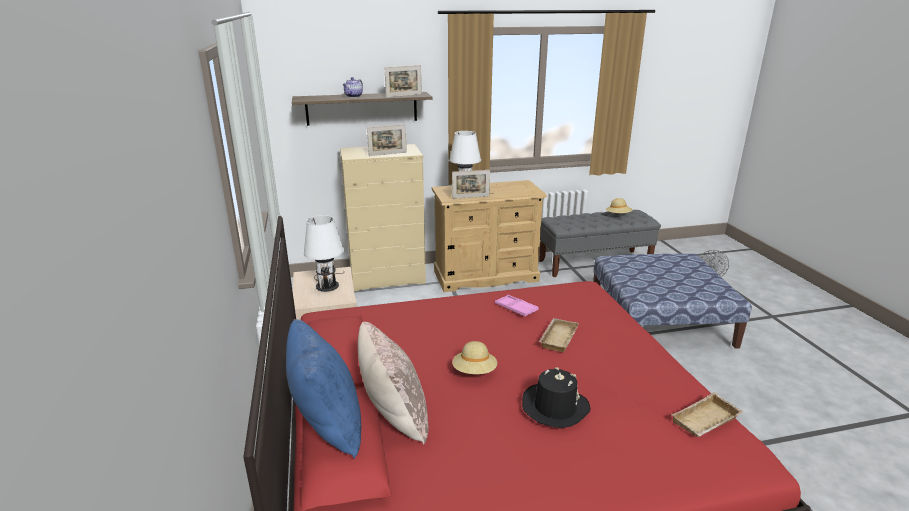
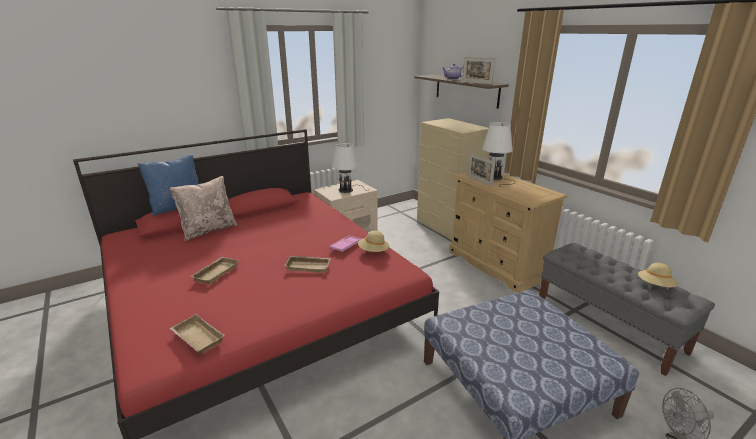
camera: 70 degrees right, 0 degrees up
(387, 154) = (450, 127): picture frame -> none
(474, 371) = (255, 243): beige hat -> beige hat (373, 251)
(554, 407) = (215, 272): black hat -> beige tray

